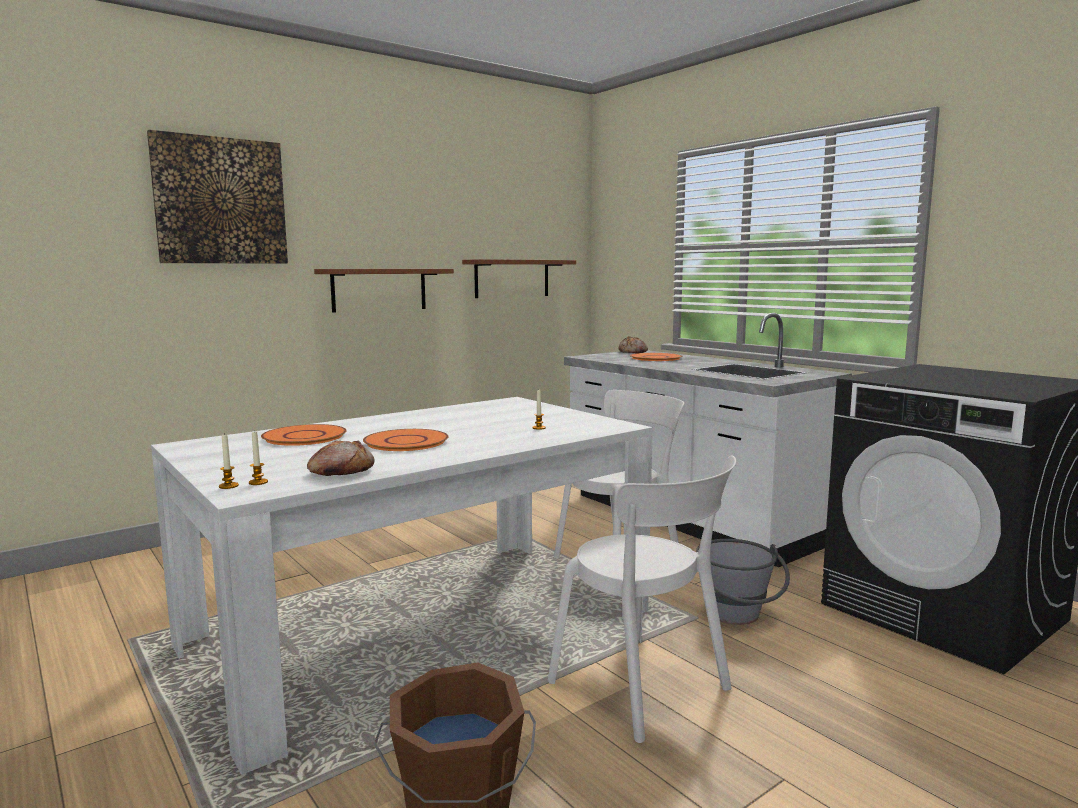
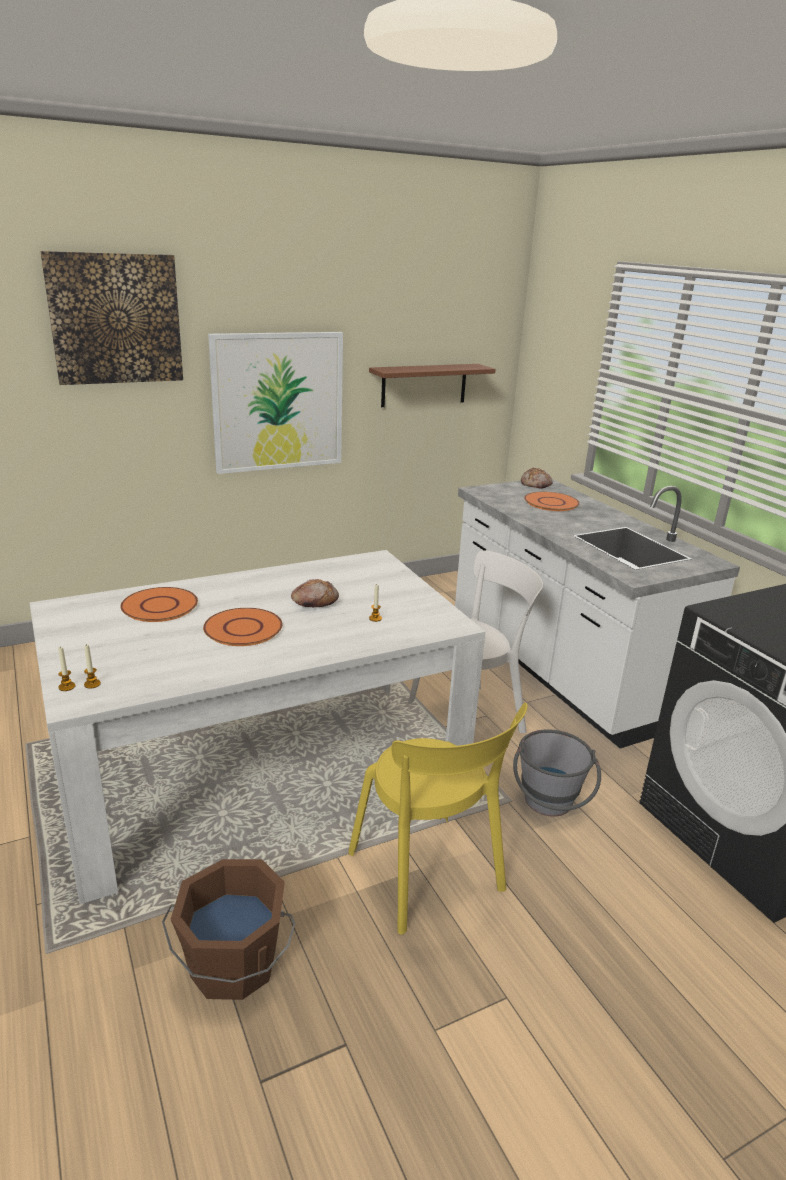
camera: 10 degrees right, 15 degrees up
(340, 471) = (165, 675): bread -> bread (314, 601)
(379, 289) = (278, 402): brown shelf -> picture
(644, 688) = (428, 875): white chair -> yellow chair

